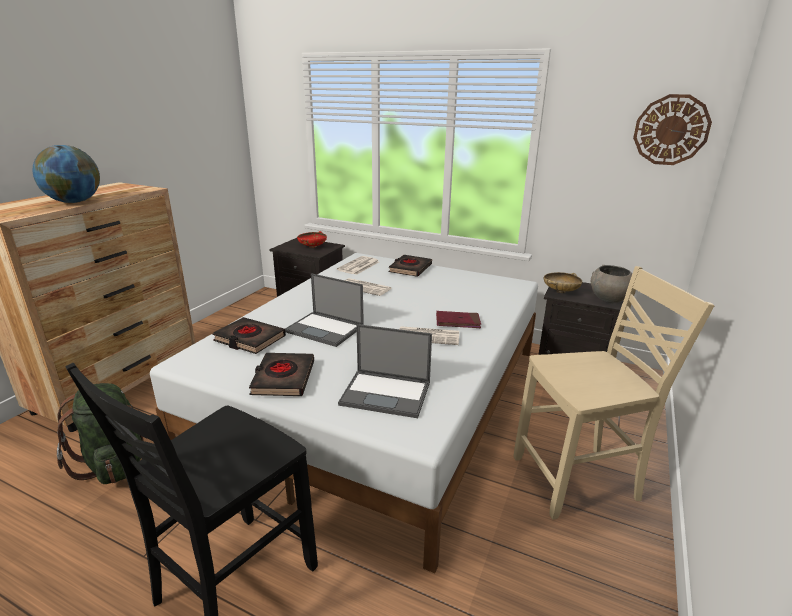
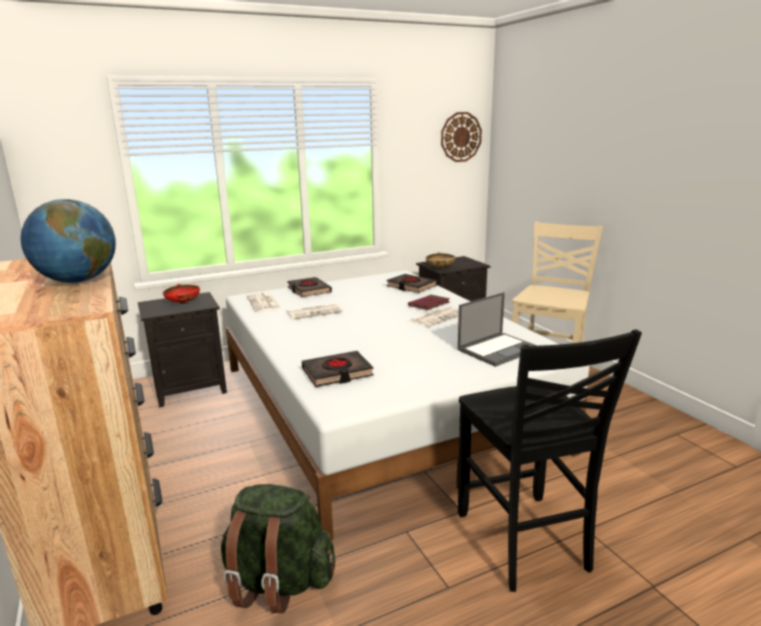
camera: 50 degrees left, 5 degrees down
(283, 378) = (430, 375): black book -> black book (411, 286)
(325, 329) = (368, 343): laptop -> none
(608, 299) = (470, 263): grey bowl -> none

